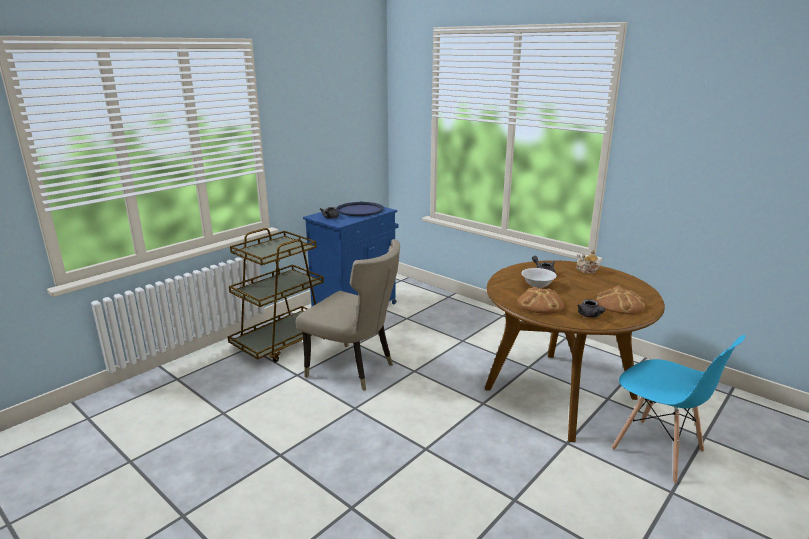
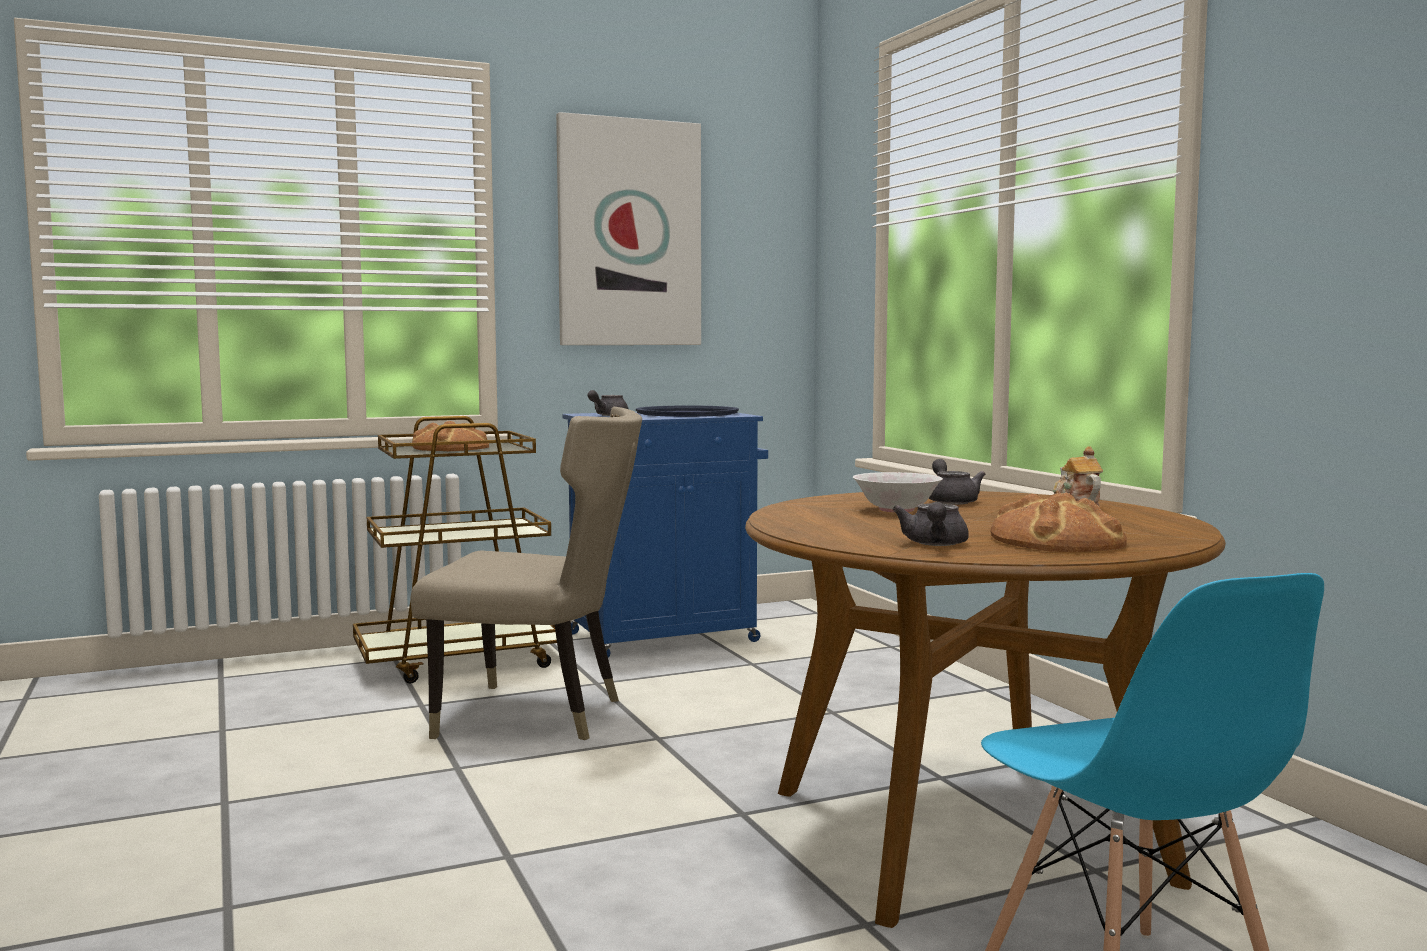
camera: 25 degrees right, 15 degrees down
(317, 120) = (629, 233): none -> picture
(354, 369) = (538, 716): beige chair -> beige chair turned 45 degrees counterclockwise
(540, 304) = (842, 525): bread -> bread (450, 448)

